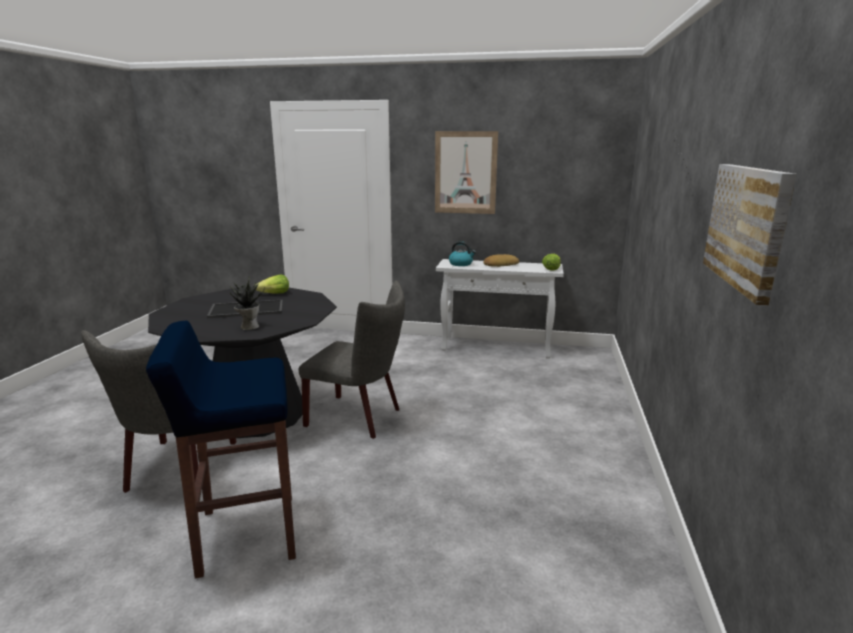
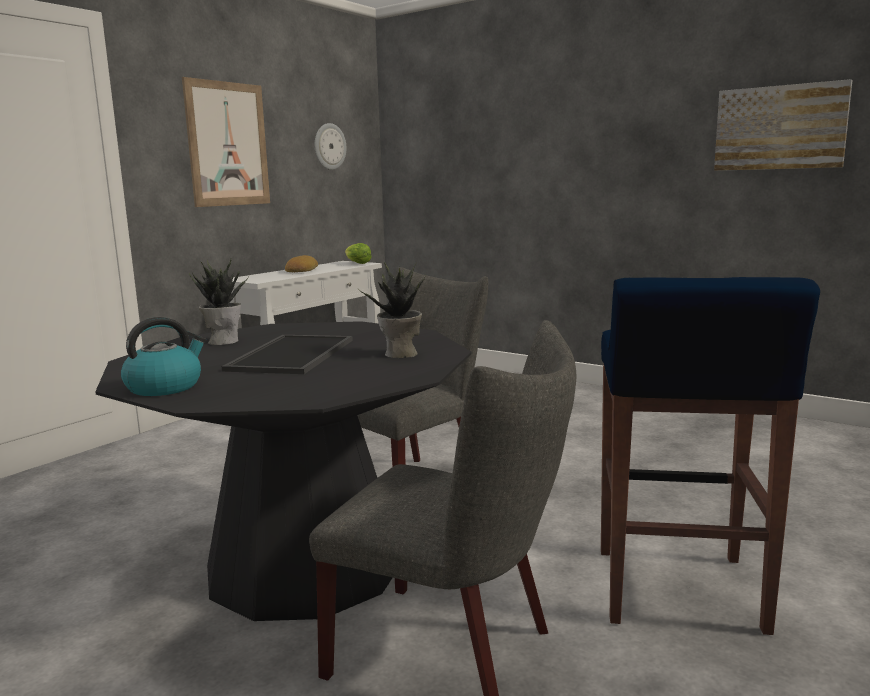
camera: 65 degrees left, 5 degrees down
(274, 294) = (223, 341): lettuce -> potted plant
(461, 264) = (265, 277): kettle -> kettle (165, 387)
(564, 173) = (329, 146): none -> wall clock

